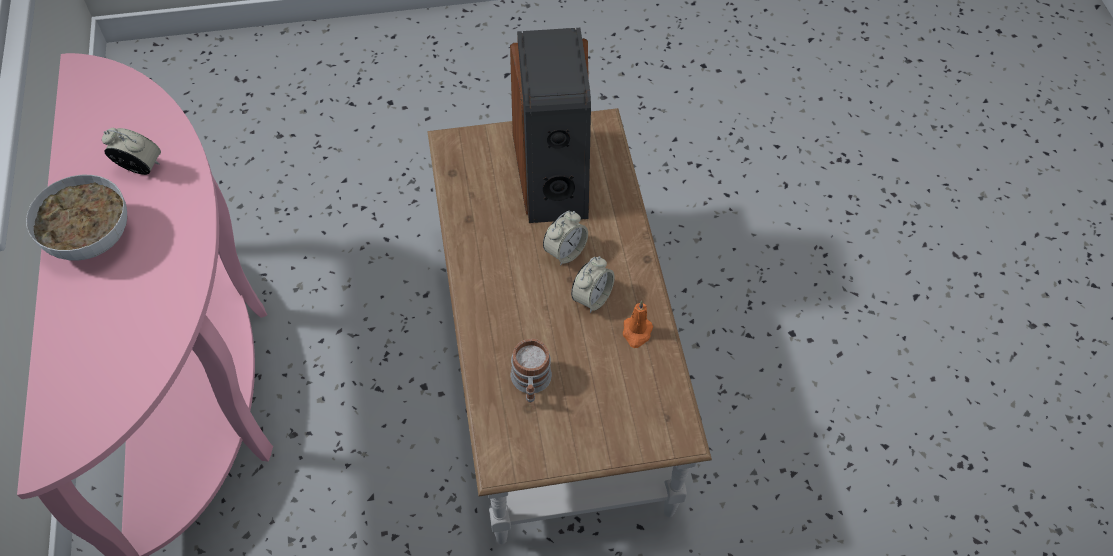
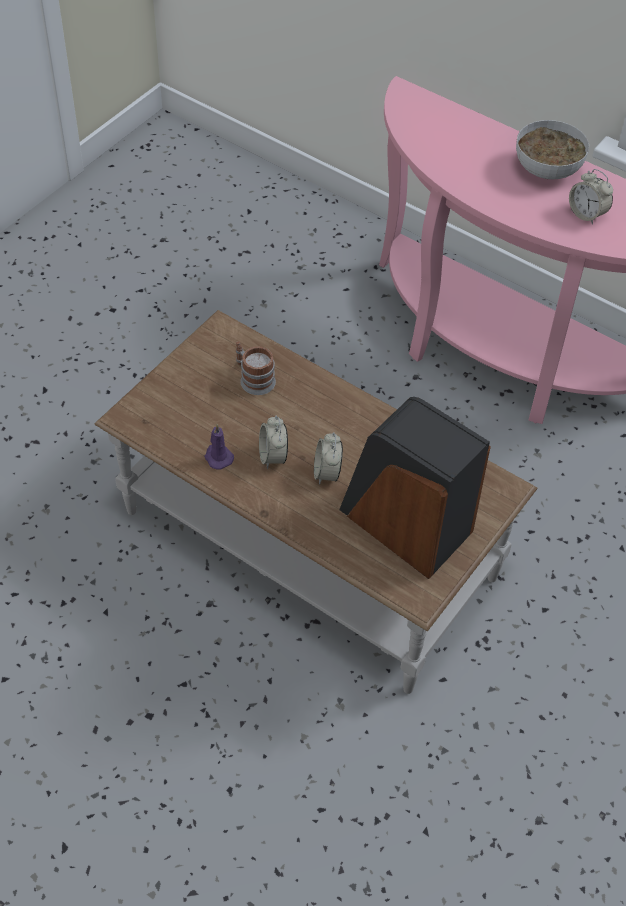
camera: 135 degrees right, 5 degrees down
(140, 167) = (586, 214): alarm clock -> alarm clock turned 75 degrees clockwise
(636, 332) = (218, 457): orange candle -> purple candle

